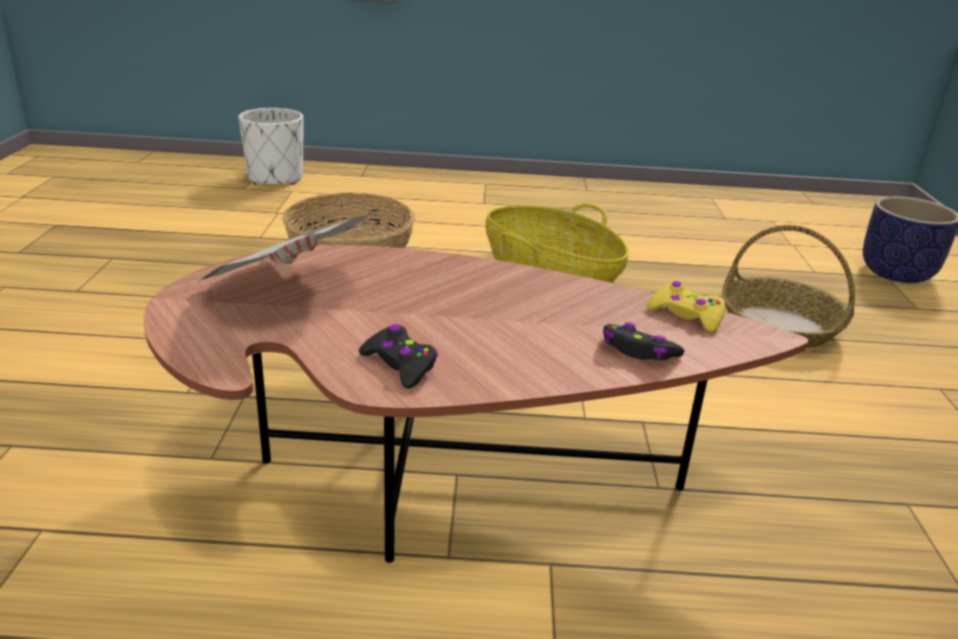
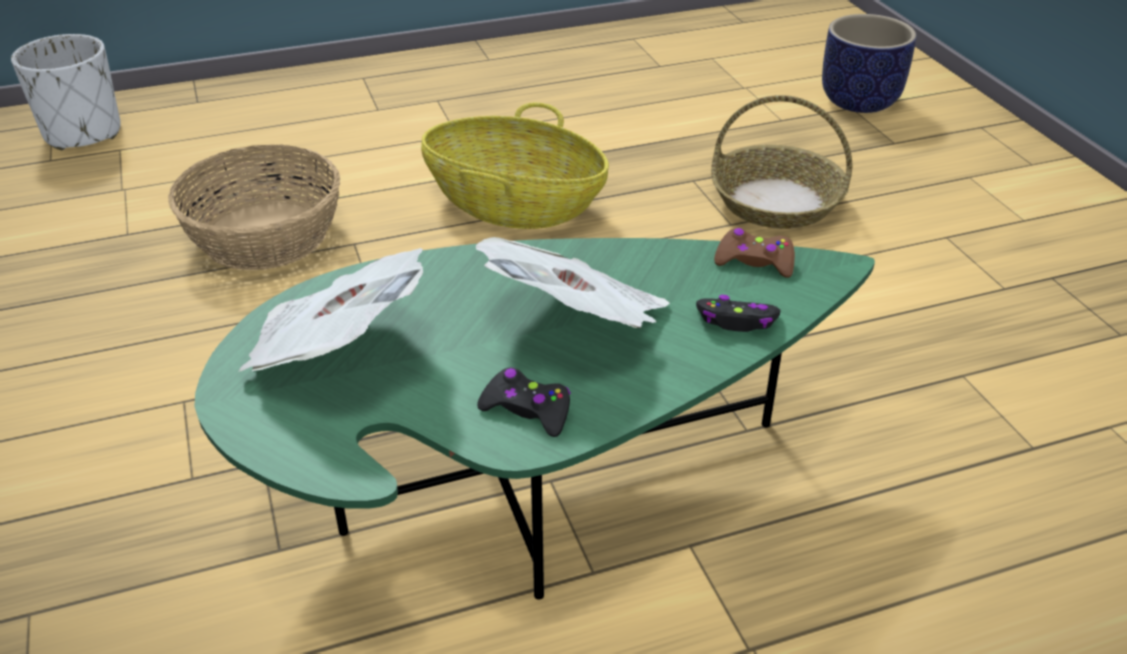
camera: 20 degrees left, 10 degrees up
(436, 470) = (527, 483): brown coffee table -> green coffee table
(492, 319) = (578, 323): none -> newspaper
(686, 315) = (754, 261): yellow game controller -> brown game controller

